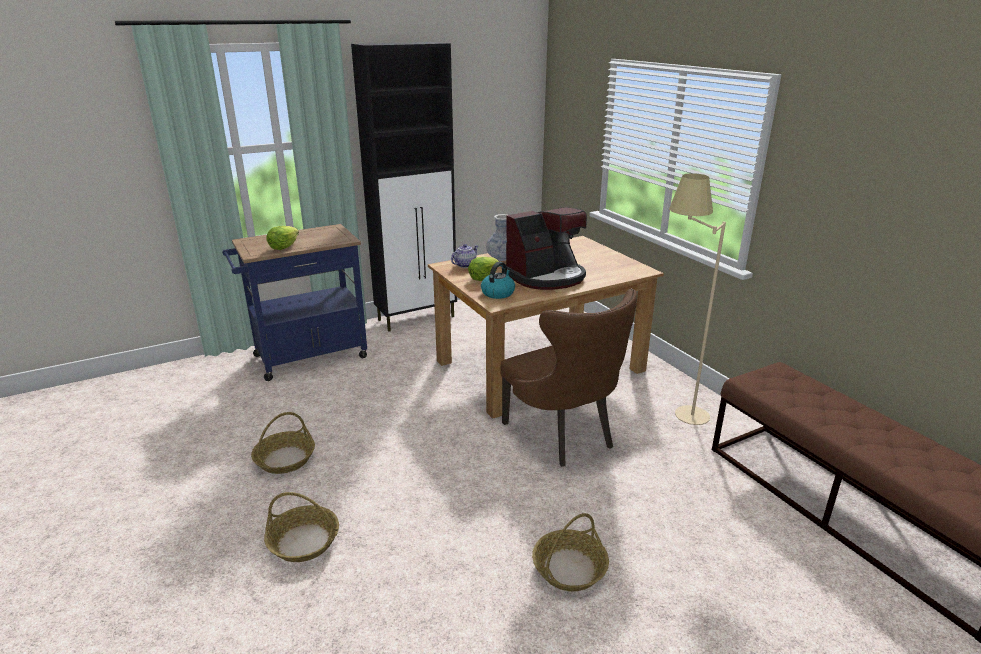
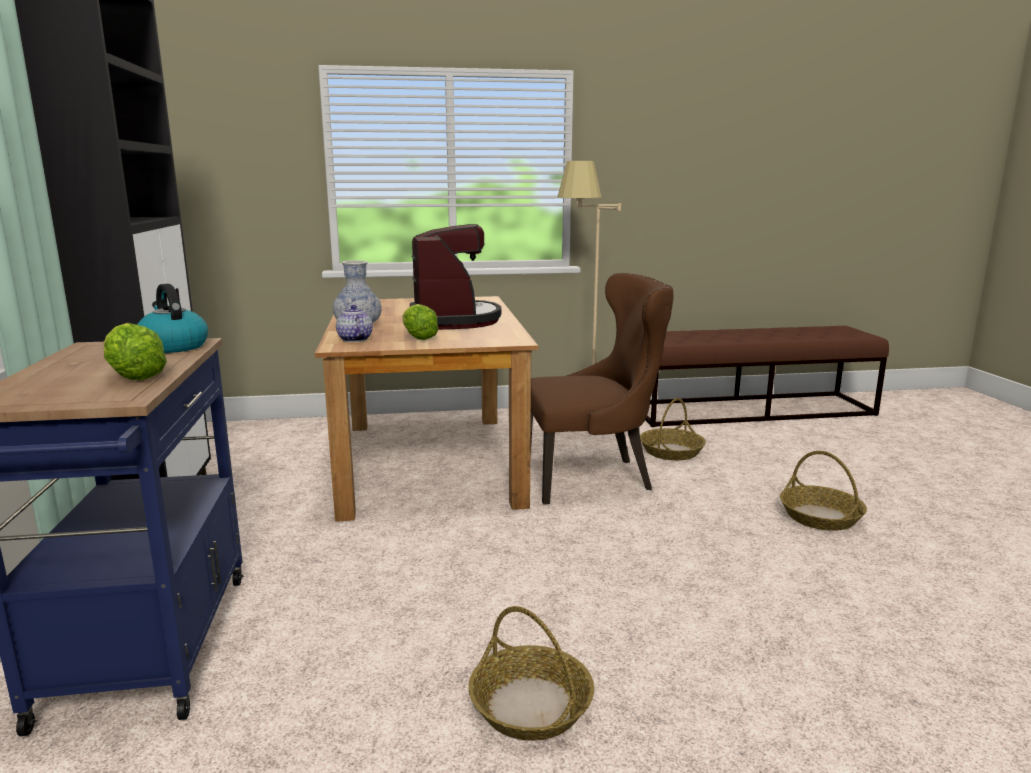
camera: 70 degrees left, 10 degrees down
(304, 541) = (773, 696): basket -> basket (671, 451)
(498, 293) = (479, 337): kettle -> kettle (173, 347)

